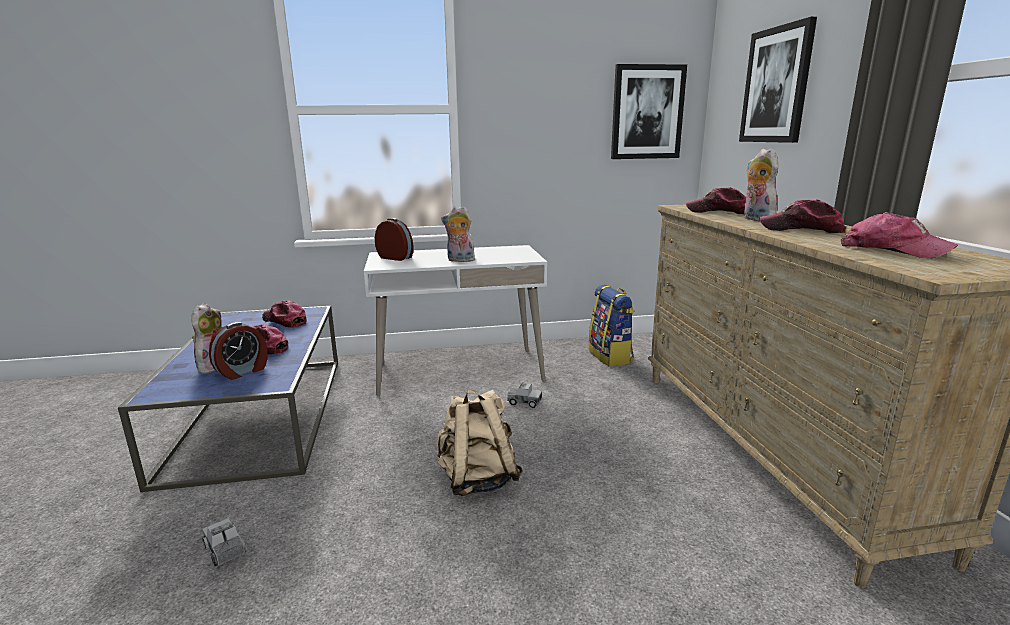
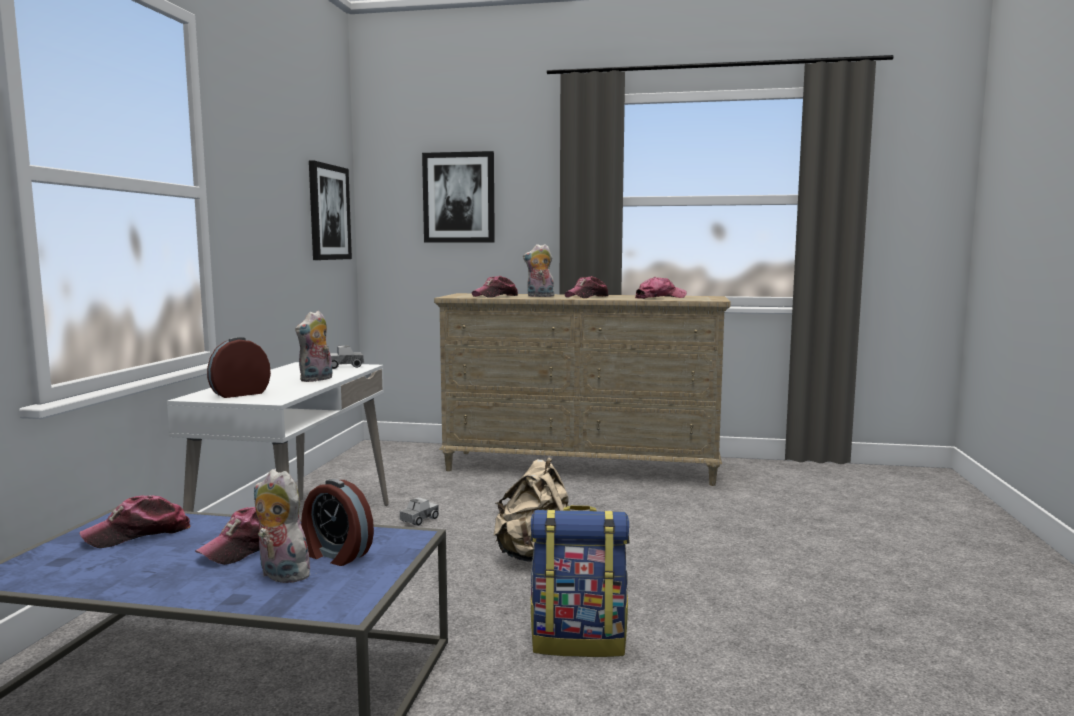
camera: 70 degrees left, 10 degrees down
(225, 550) = (559, 693): toy truck -> toy truck (345, 366)
(243, 371) = (335, 555): alarm clock -> alarm clock turned 150 degrees clockwise
(610, 356) = (375, 472): backpack -> backpack (579, 640)

